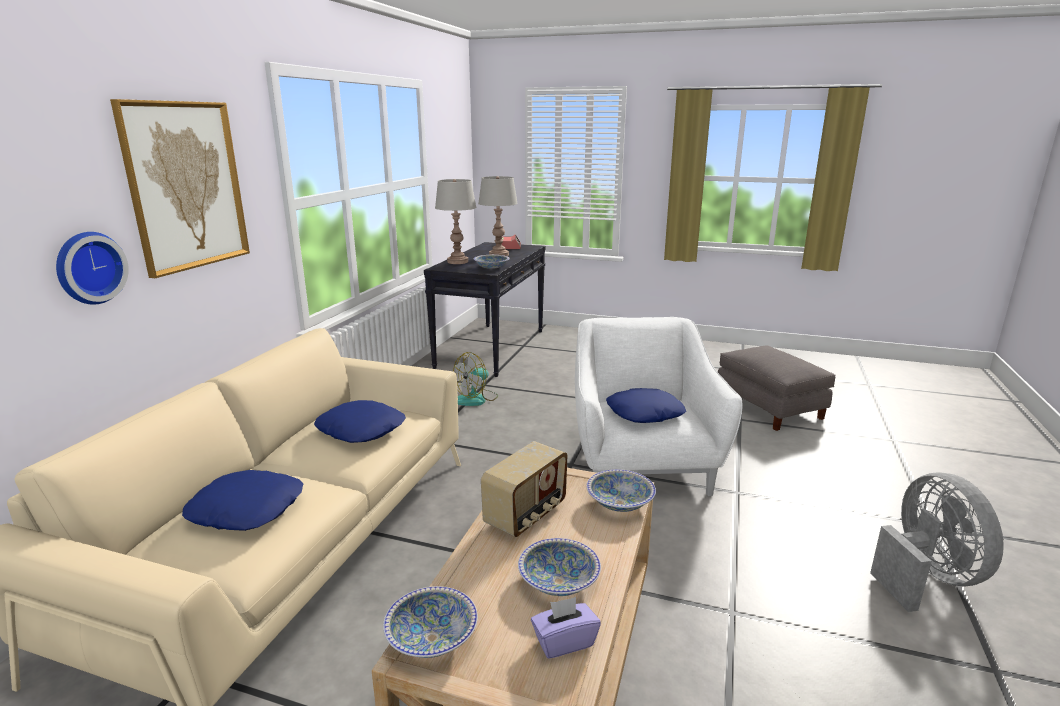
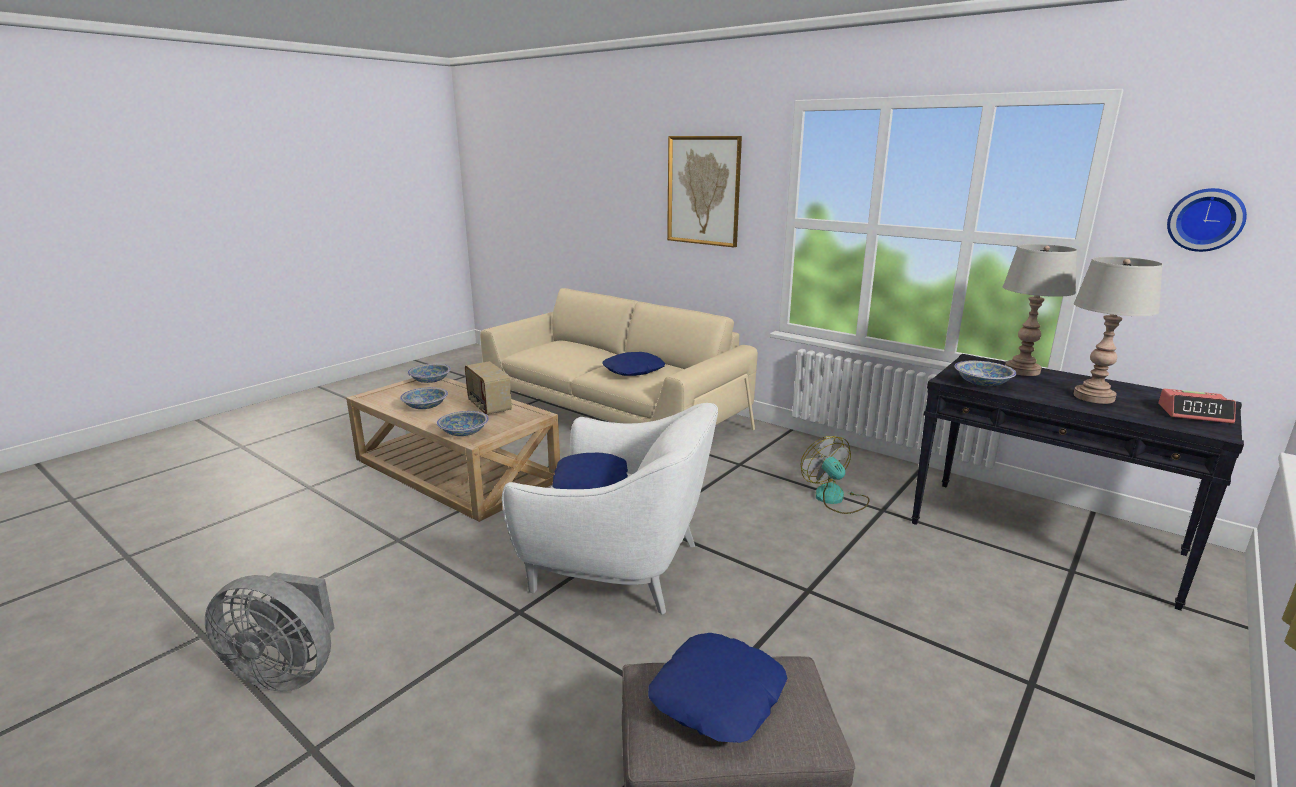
camera: 110 degrees right, 0 degrees up
(88, 267) = (643, 223): wall clock -> wall clock (1205, 219)
(247, 509) = (563, 350): blue pillow -> blue pillow (718, 697)
(564, 641) = (389, 400): purple tissue box -> none

